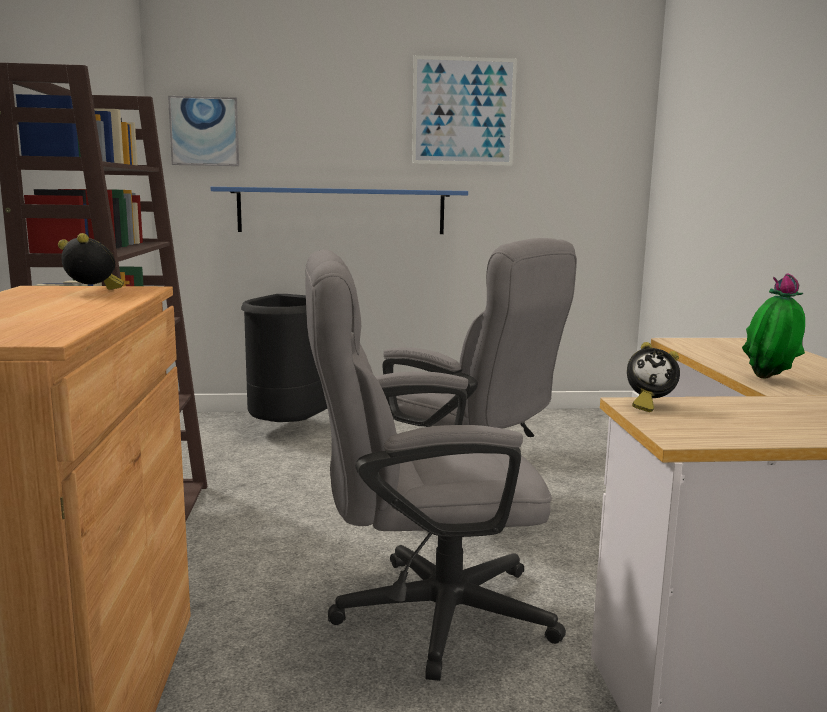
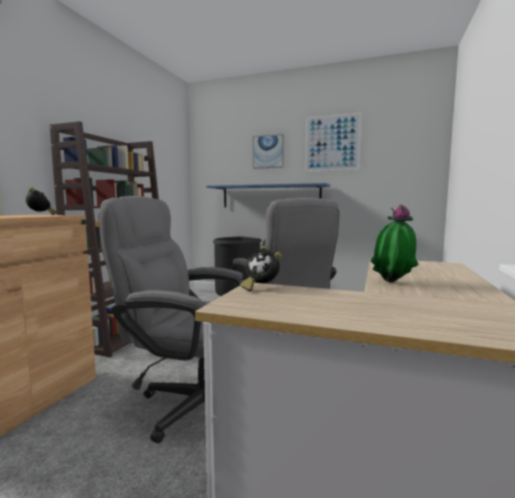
camera: 25 degrees right, 5 degrees down
(204, 131) = (212, 162): picture -> picture (268, 151)

